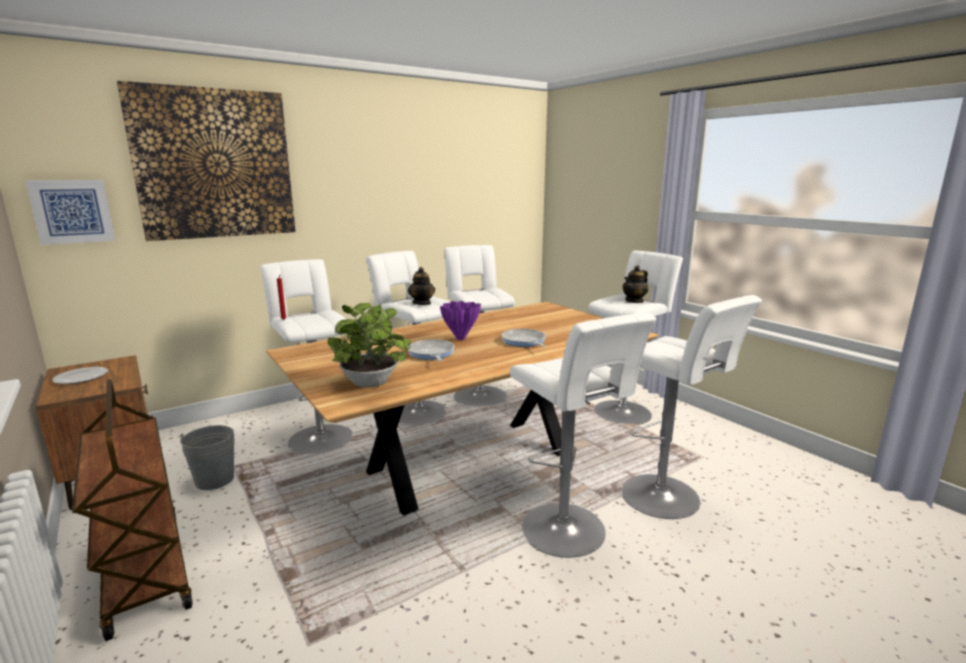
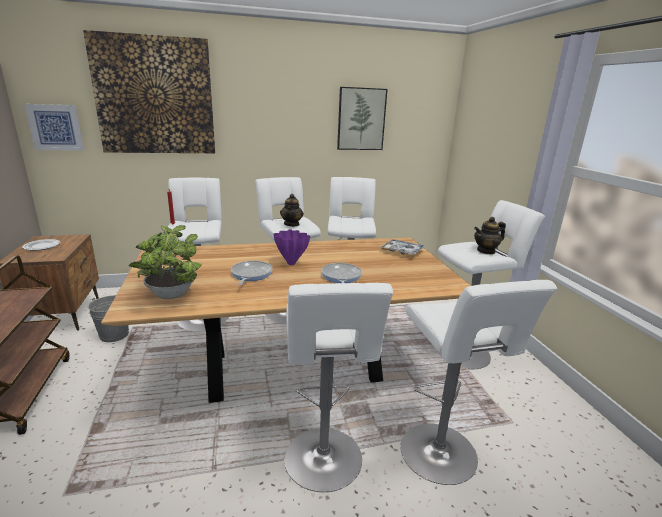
camera: 20 degrees right, 5 degrees up
(455, 182) = (361, 119): none -> picture
(555, 313) = (402, 251): none -> tray

